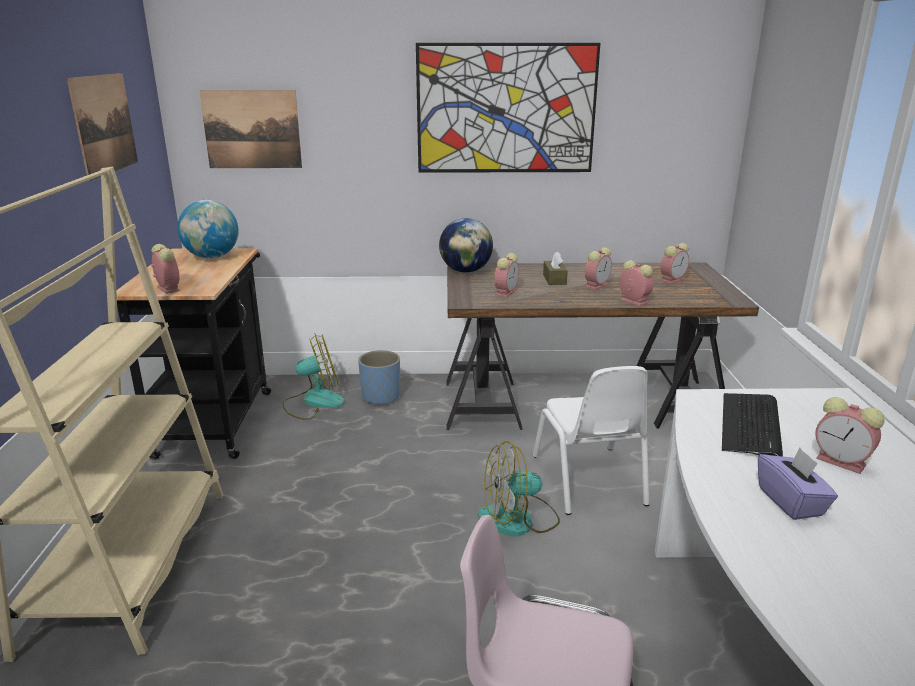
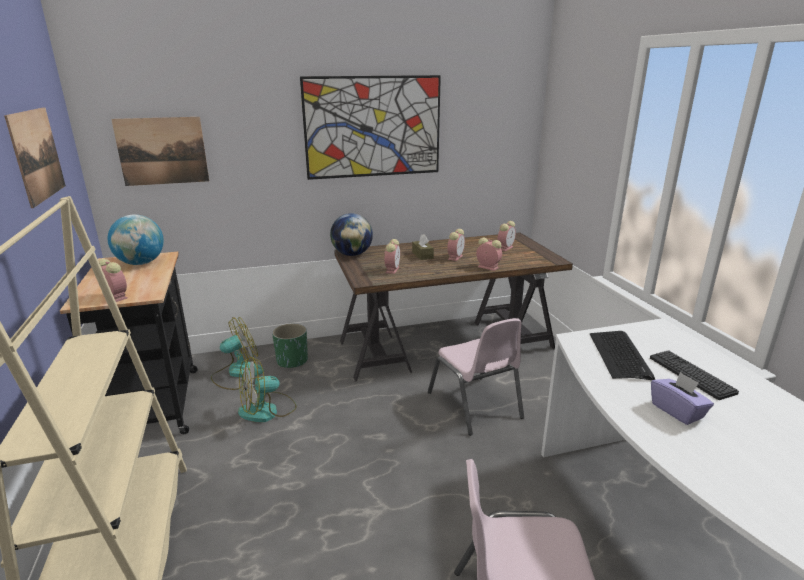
camera: 15 degrees left, 0 degrees up
(380, 397) = (292, 361): blue planter -> green planter
(518, 520) = (436, 446): fan -> fan (267, 410)
(588, 480) = (474, 405): white chair -> pink chair
(843, 462) = (691, 375): alarm clock -> keyboard

